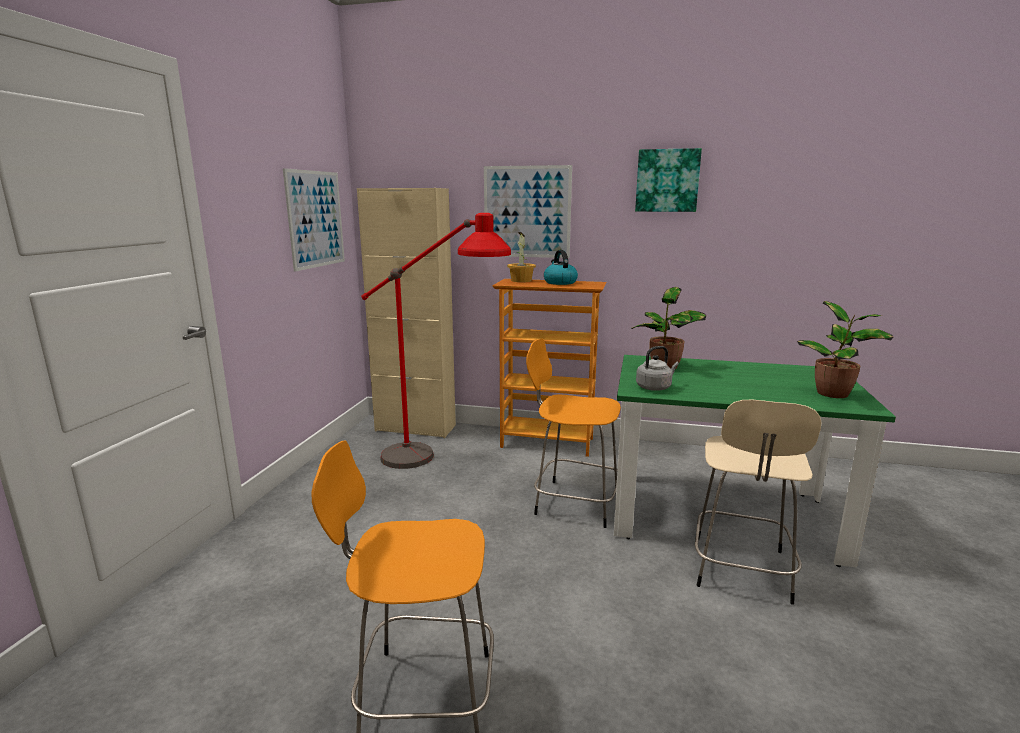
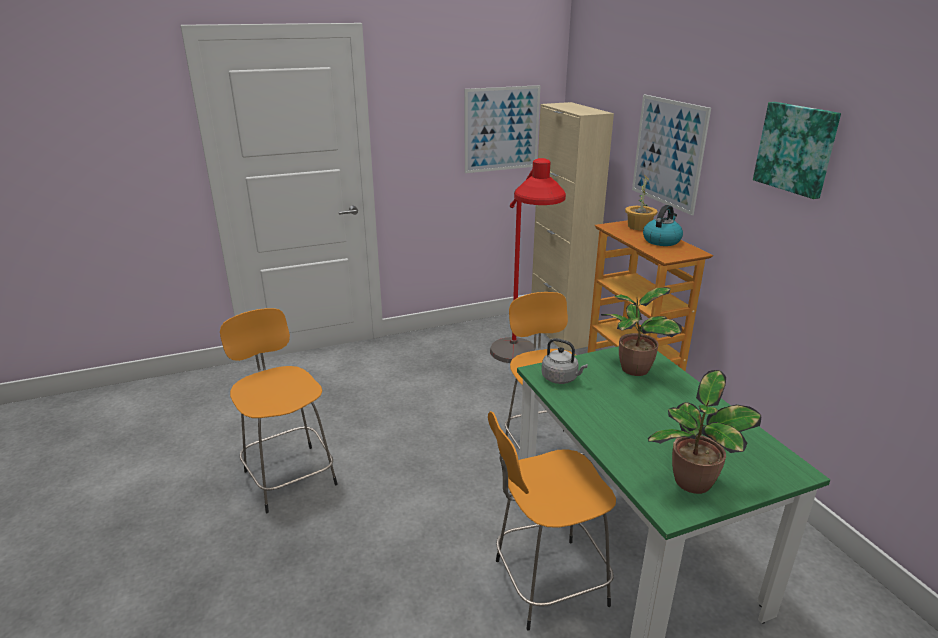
camera: 55 degrees right, 10 degrees up
(741, 571) = (546, 583): beige stool -> orange stool

